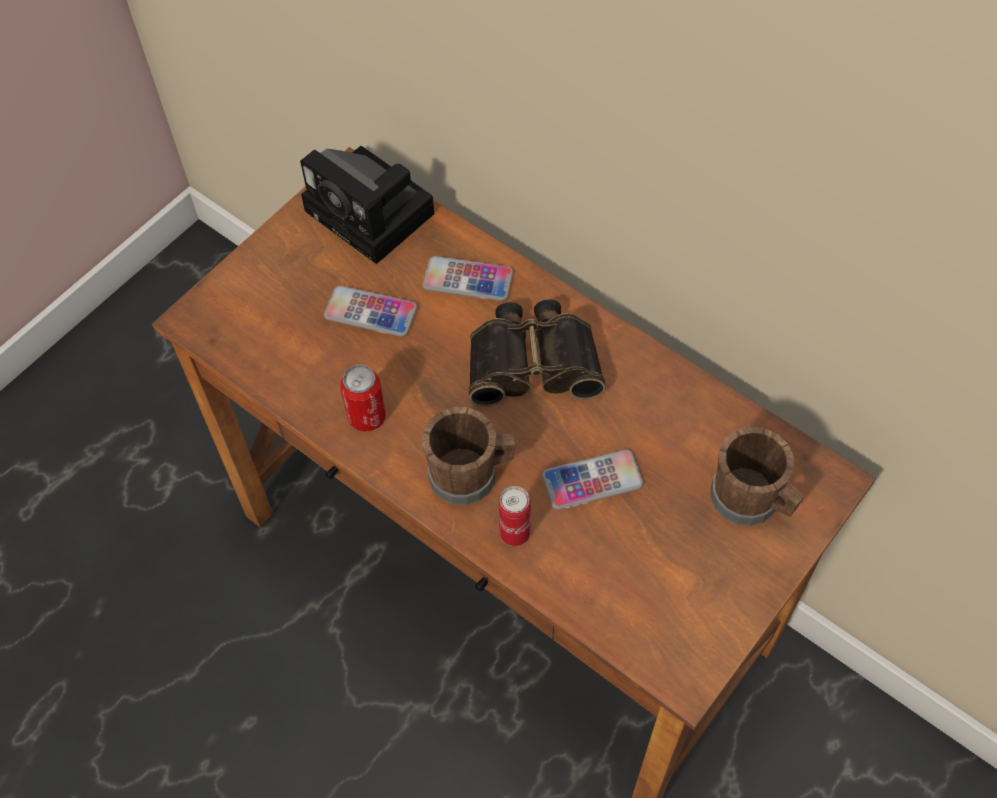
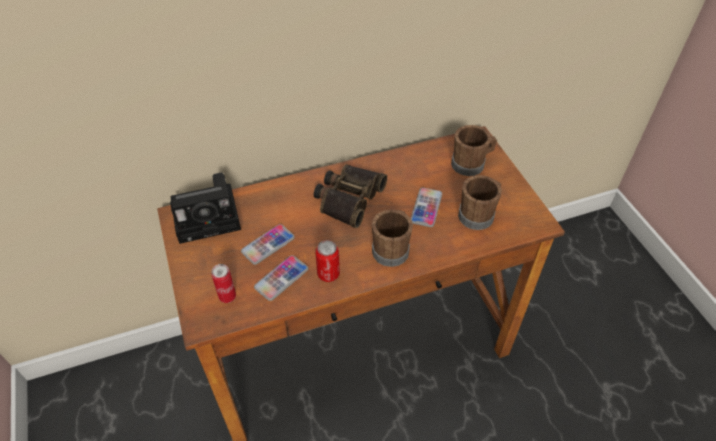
camera: 60 degrees left, 10 degrees down
(468, 280) = (283, 200): phone -> phone (281, 278)
(514, 533) = (434, 247): can -> can (227, 296)
(634, 567) = (478, 214): none -> brown mug

